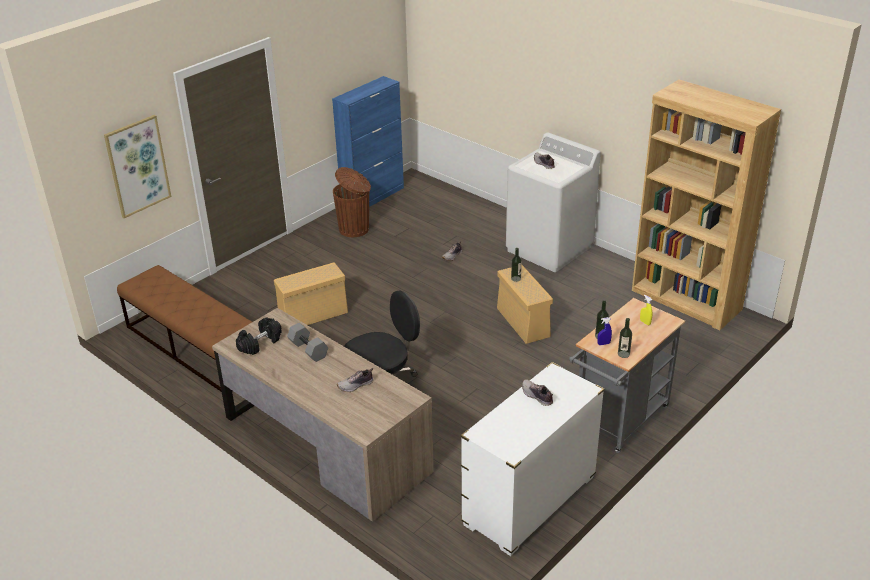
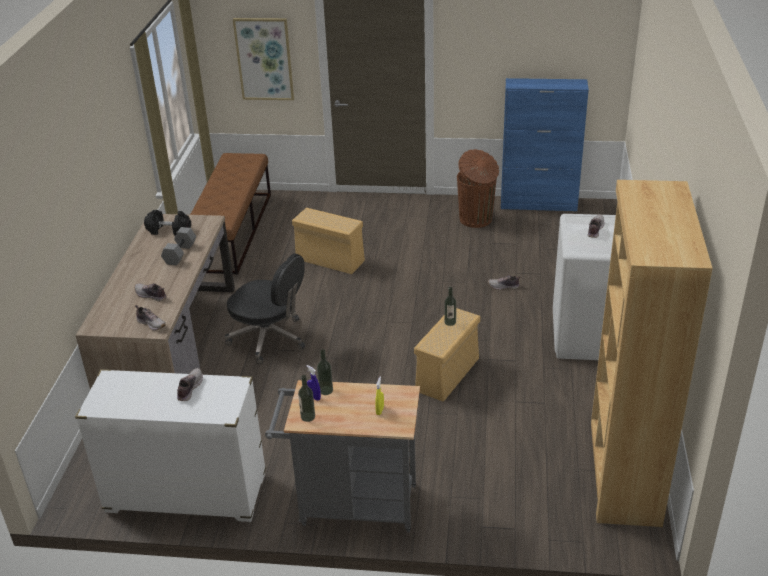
camera: 55 degrees right, 0 degrees up
(400, 397) = (151, 324): none -> shoe

